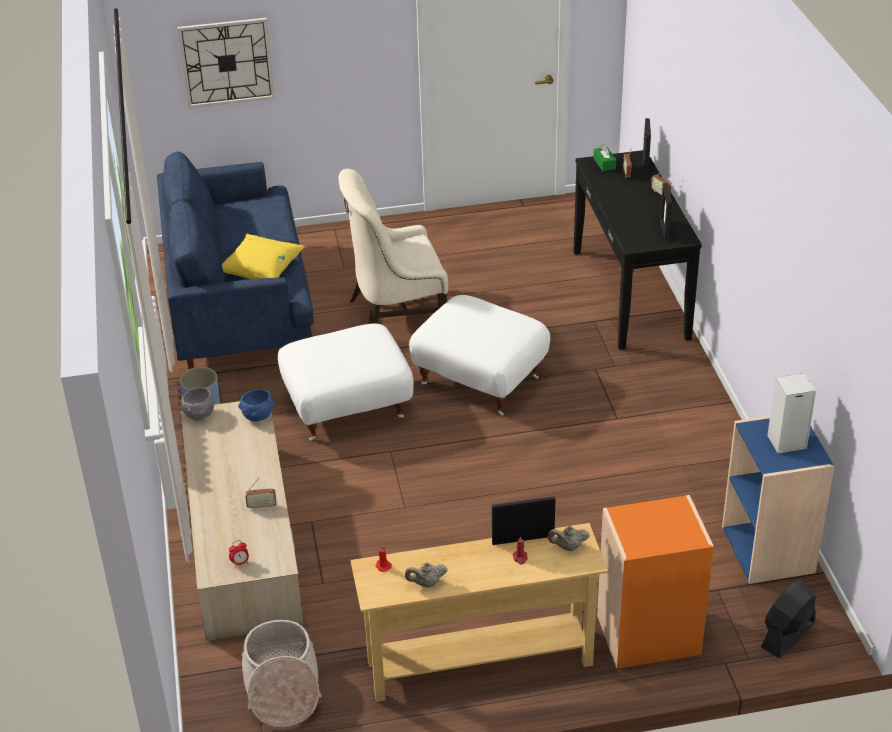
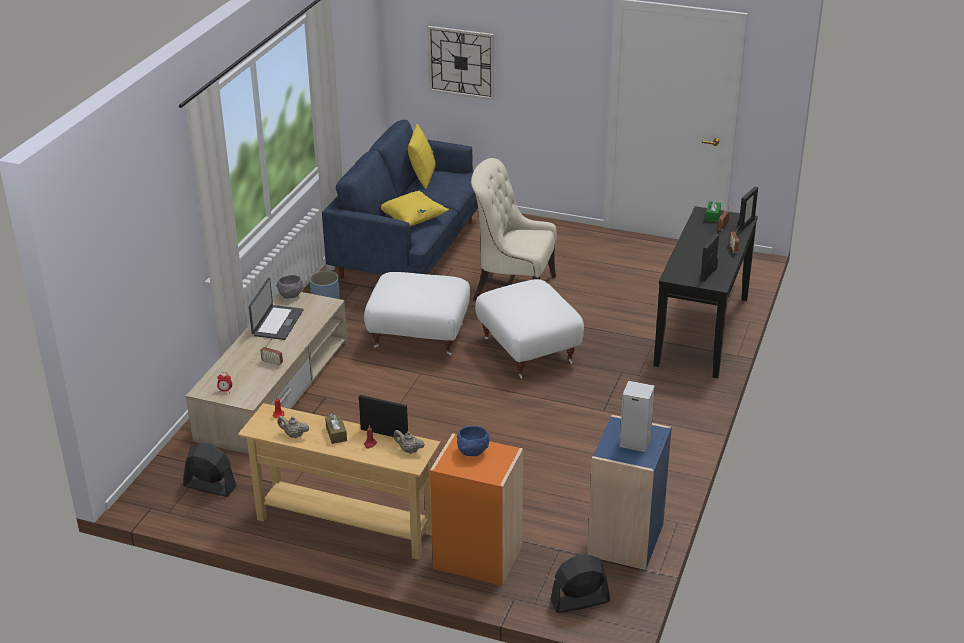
camera: 30 degrees right, 5 degrees down
(217, 455) = (277, 323): none -> laptop
(223, 217) = (422, 178): none -> yellow pillow
(258, 416) = (326, 309): blue bowl -> blue bowl (473, 452)
(282, 686) = (209, 486): basket -> black fan
(472, 562) = (336, 434): none -> brown tissue box

